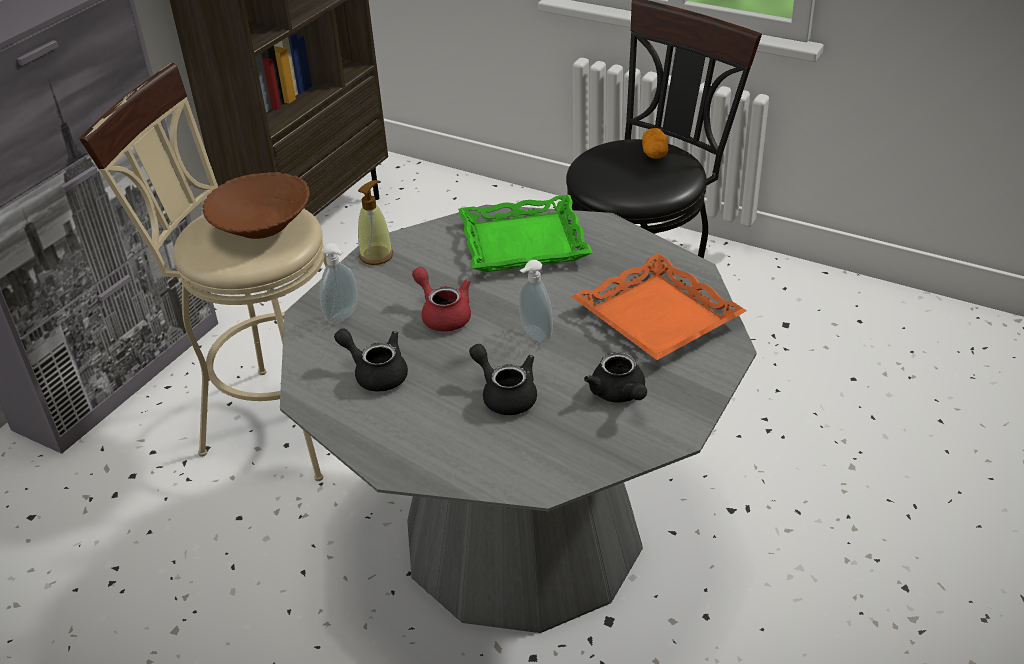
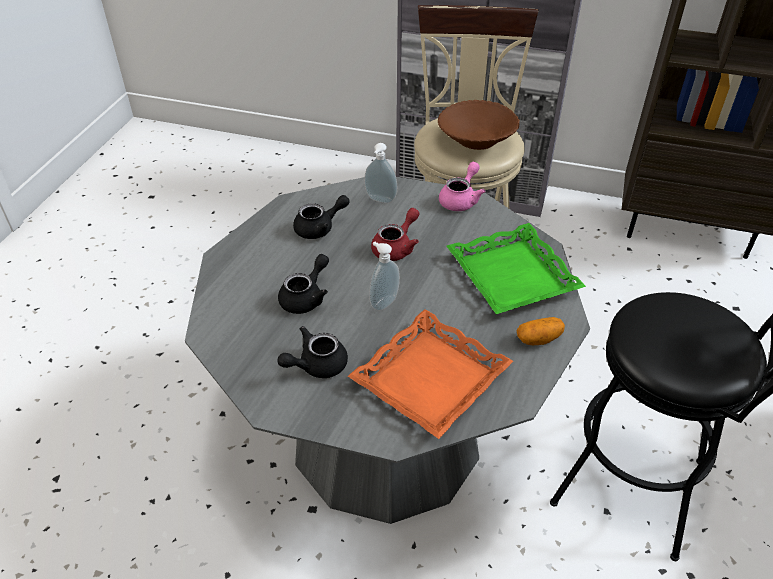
camera: 75 degrees right, 5 degrees up
(376, 255) = (461, 199): soap dispenser -> pink teapot
(376, 373) = (320, 228): black teapot -> black teapot turned 45 degrees clockwise
(654, 153) = (722, 347): potato -> potato (538, 339)

